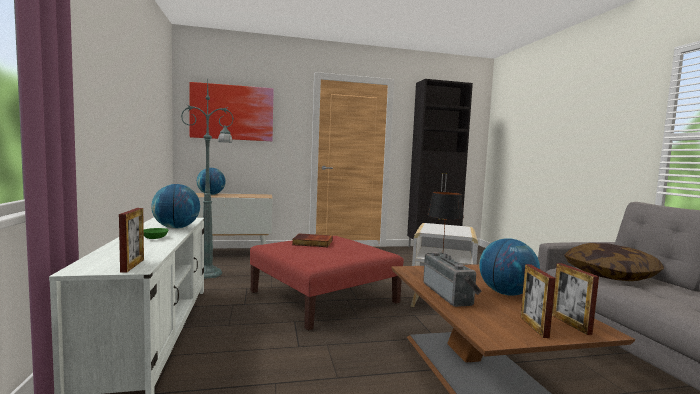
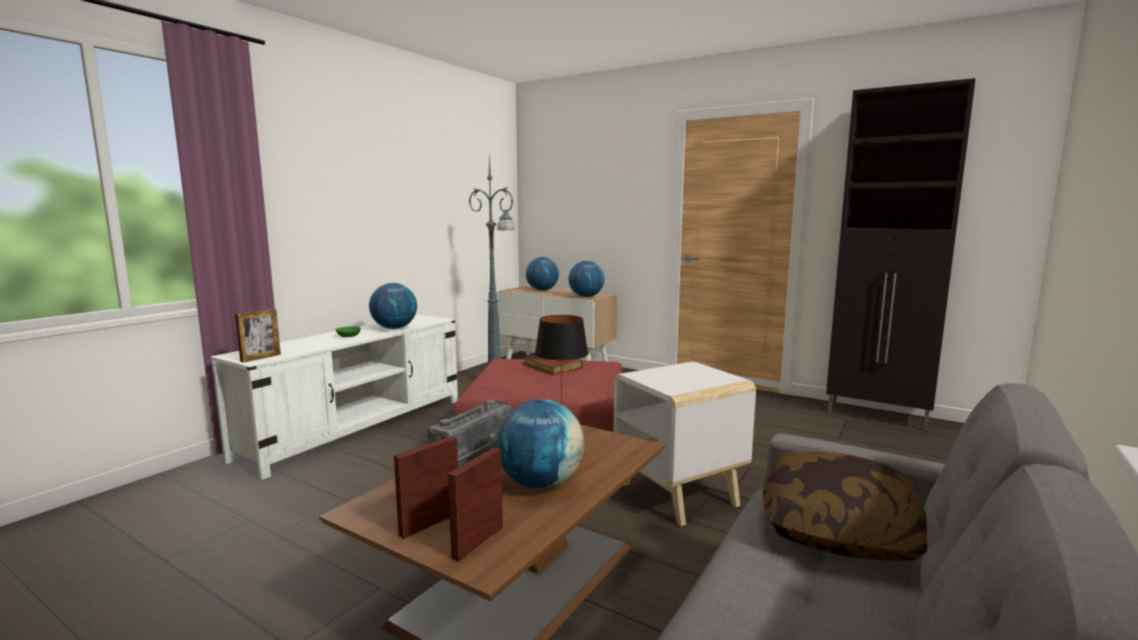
camera: 45 degrees right, 5 degrees up
(232, 112) = (574, 184): picture -> none
(259, 196) = (586, 296): none -> globe

